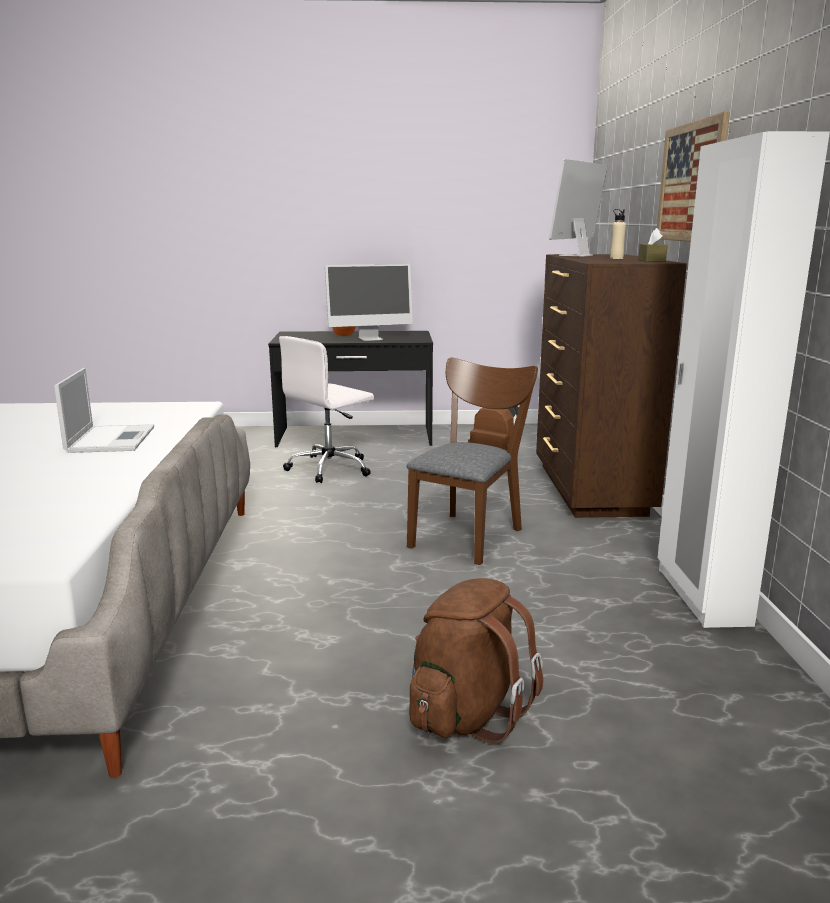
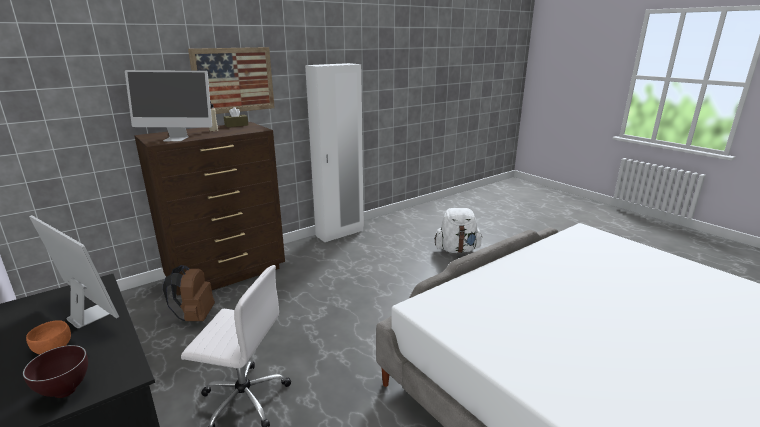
camera: 125 degrees left, 5 degrees up
(111, 439) = (514, 289): laptop -> none
(294, 336) = (67, 391): none -> brown bowl
(467, 714) = (457, 250): brown backpack -> white backpack
(469, 534) = (329, 288): brown chair -> none

